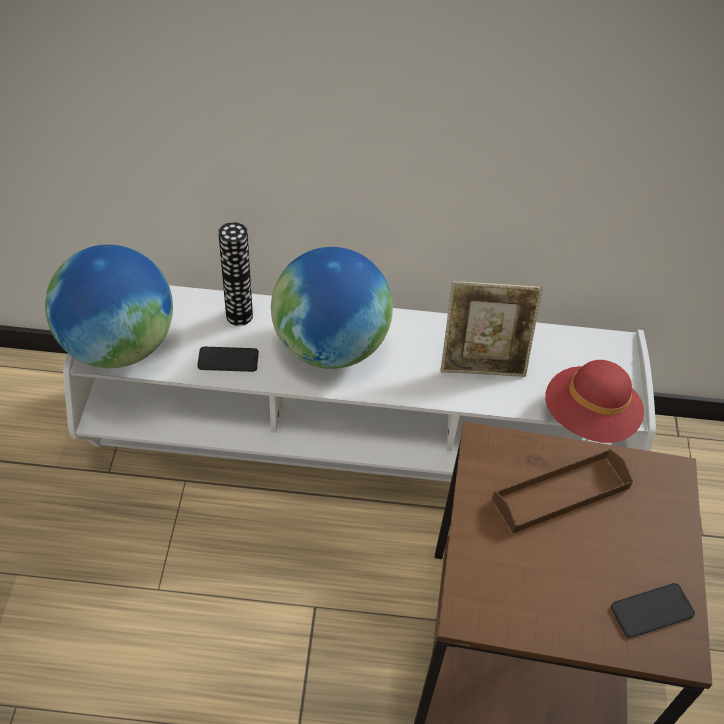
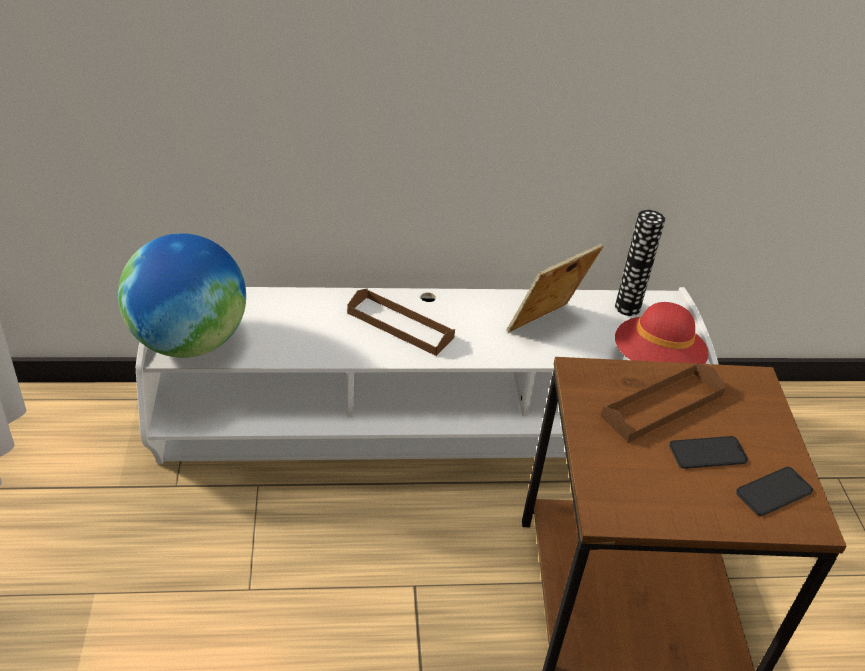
camera: 10 degrees left, 10 degrees down
(228, 360) = (301, 344): phone -> phone (707, 453)
(239, 315) = (304, 306): vase -> vase (627, 308)
(331, 347) = (400, 325): globe -> brown tray
(483, 362) = (546, 325): picture frame -> picture frame turned 150 degrees clockwise

